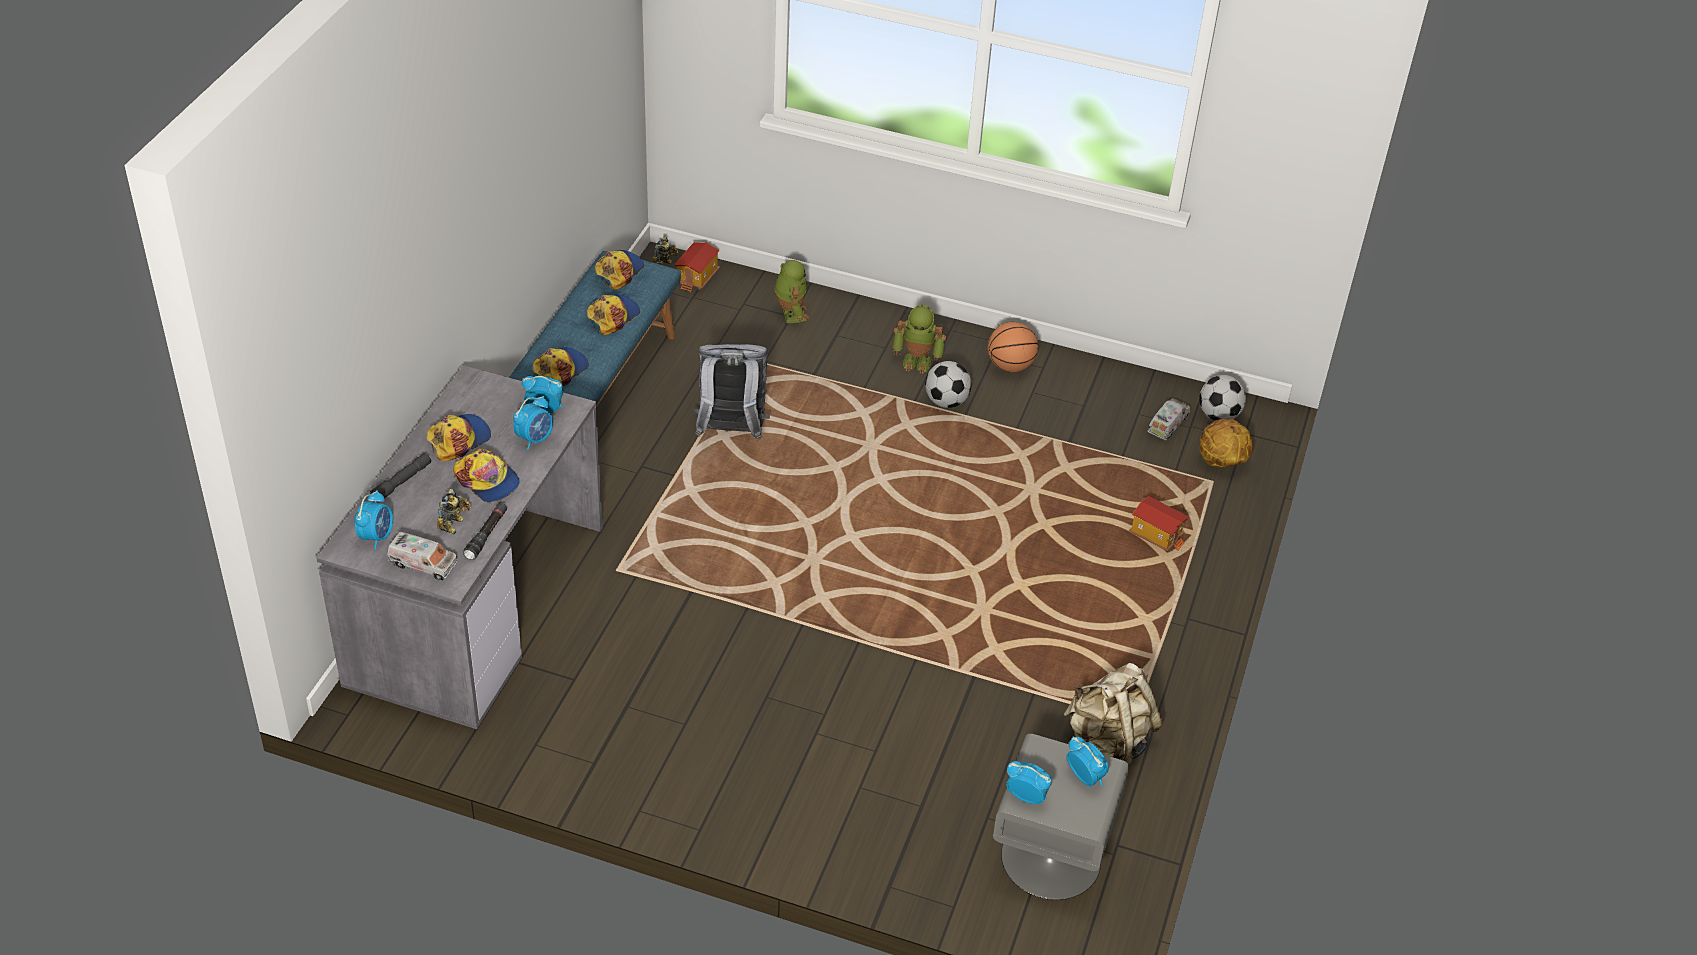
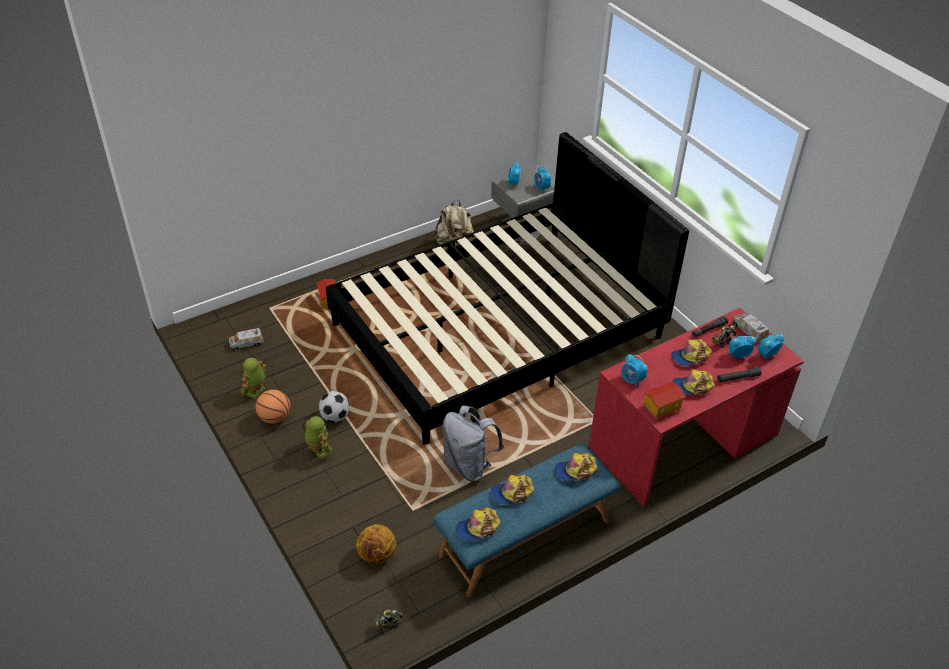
camera: 140 degrees left, 0 degrees up
(476, 602) = (683, 442): grey desk -> red desk
(487, 480) = (691, 356): cap -> cap turned 105 degrees counterclockwise
(535, 439) = (649, 366): alarm clock -> alarm clock (737, 356)
(697, 278) = (378, 597): toy house -> toy house (661, 408)
(790, 314) = (351, 528): toy robot -> toy robot (256, 391)
(876, 627) = (498, 331): none -> black bed
(1218, 415) = (217, 334): football -> none
(1221, 462) = (252, 314): basketball -> basketball (377, 555)

